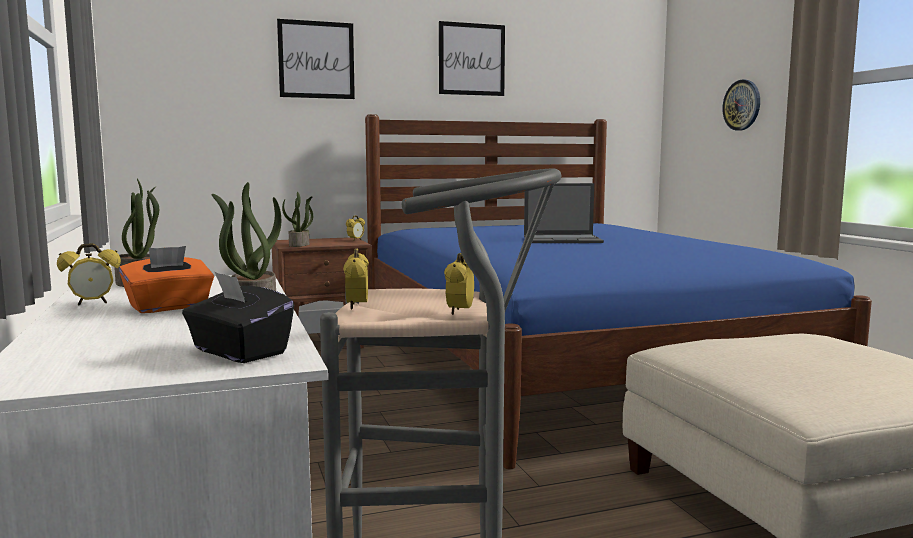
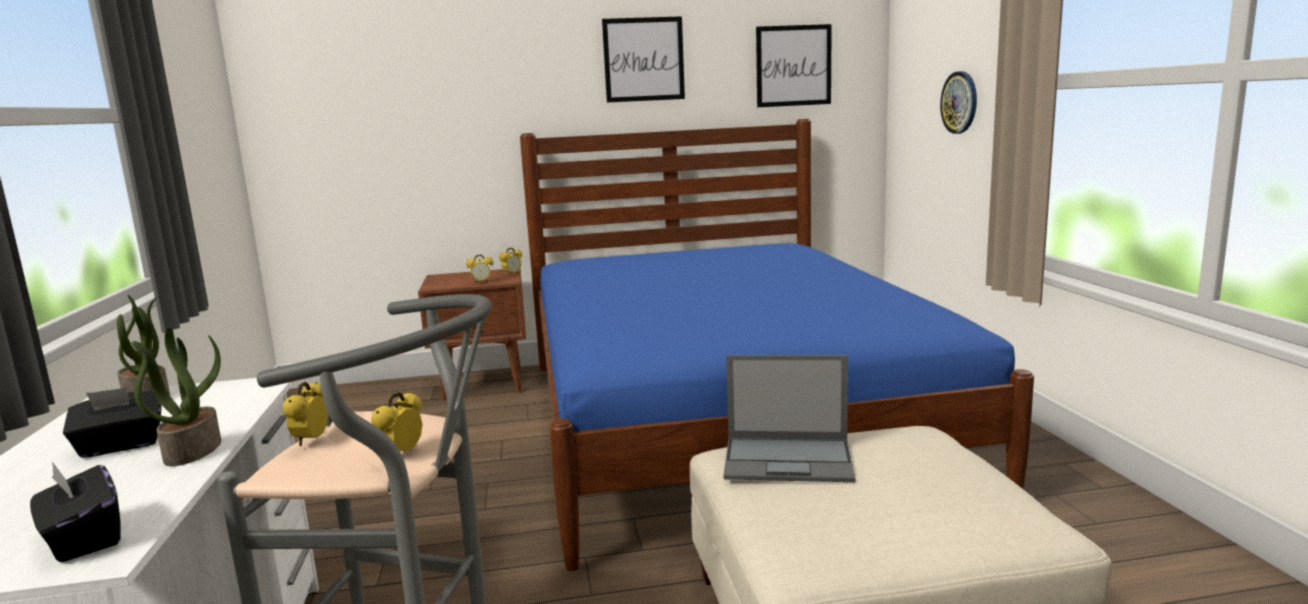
camera: 10 degrees right, 5 degrees up
(92, 303) = (63, 436): alarm clock -> alarm clock (481, 282)
(169, 307) = (121, 446): orange tissue box -> black tissue box
(299, 245) = (445, 285): potted plant -> none
(316, 60) = (463, 75): picture -> picture (793, 66)
(563, 240) = (702, 288): laptop -> laptop (789, 459)

